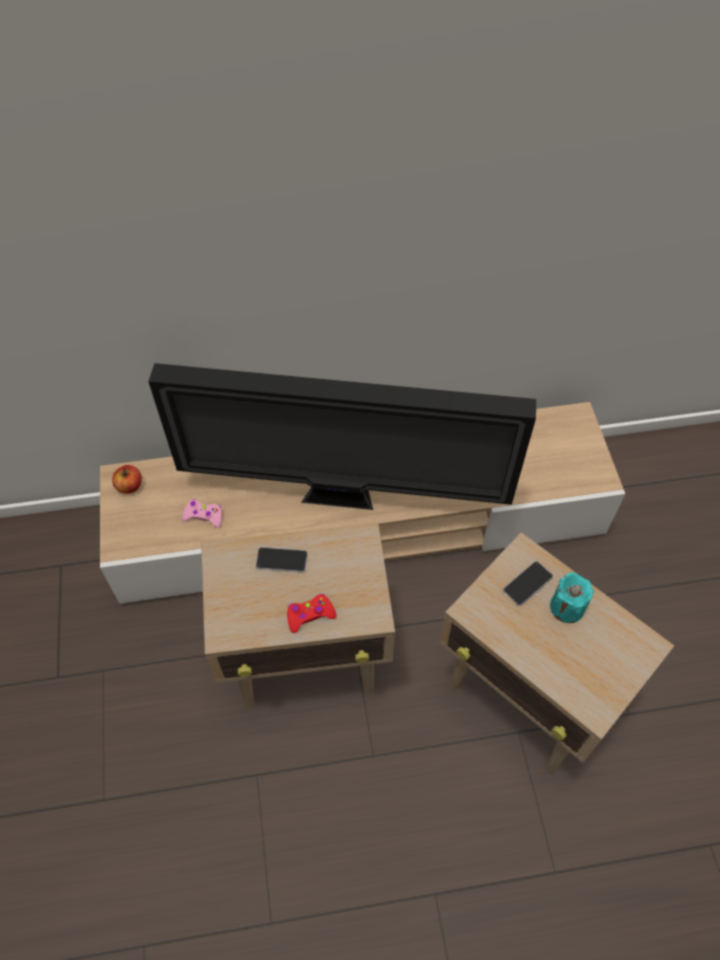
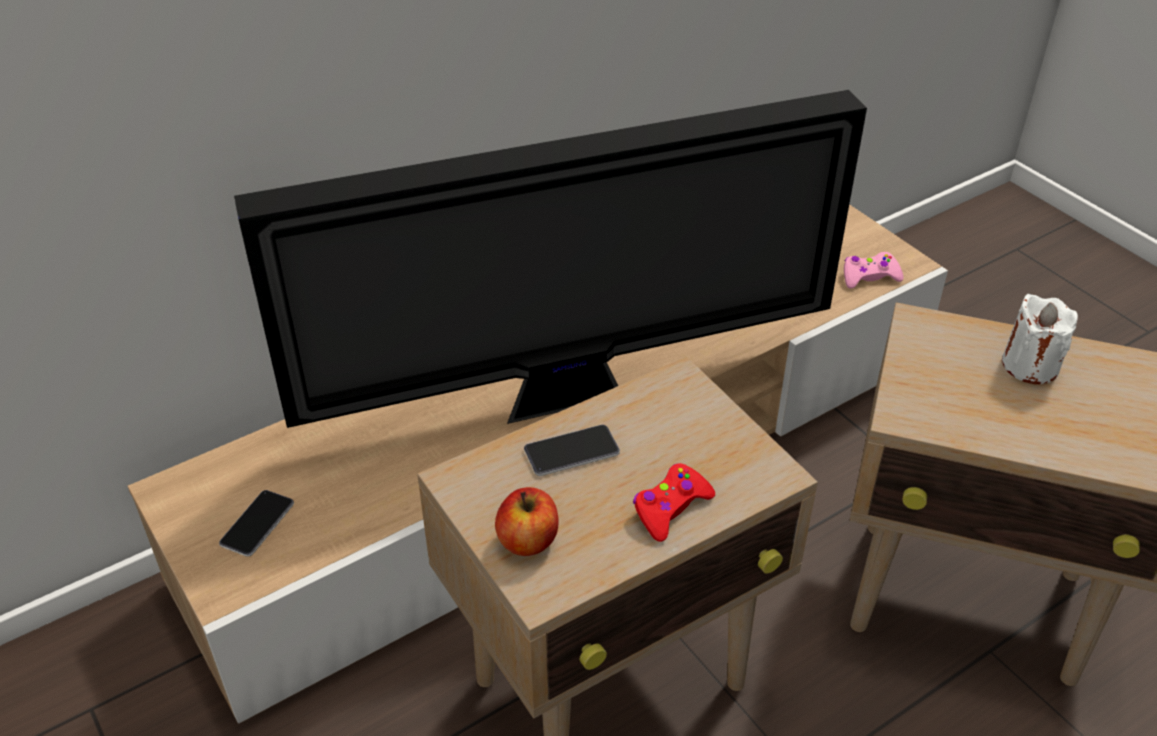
camera: 25 degrees left, 15 degrees down
(130, 486) = (199, 496): apple -> apple (528, 540)
(203, 516) = (356, 494): pink game controller -> pink game controller (869, 276)
(527, 584) = (955, 357): phone -> phone (257, 524)
(567, 607) = (1030, 365): turquoise candle -> white candle

